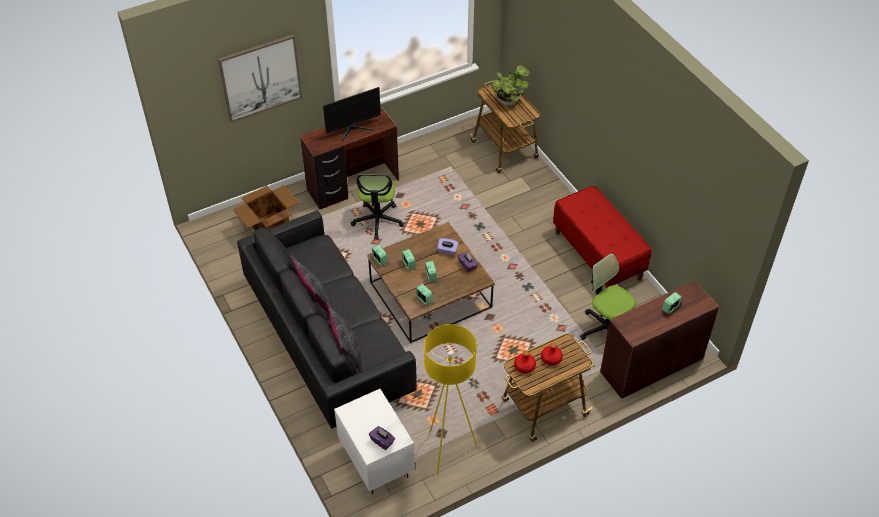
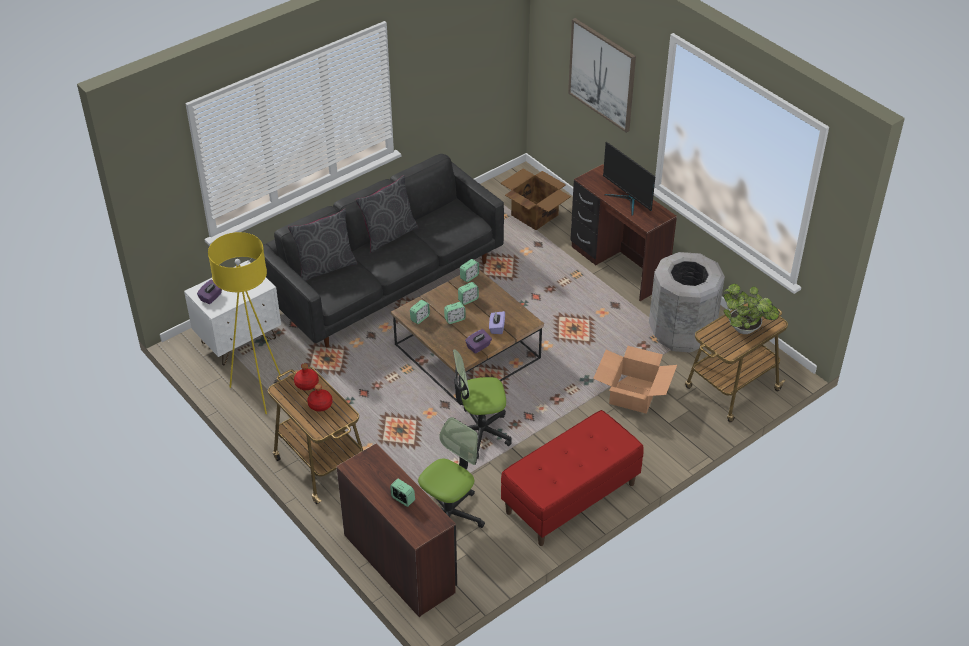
camera: 80 degrees right, 5 degrees down
(377, 220) = (569, 294): office chair -> office chair (479, 433)
(440, 164) = (681, 333): none -> grey trash can
(498, 203) = (632, 394): none -> cardboard box

